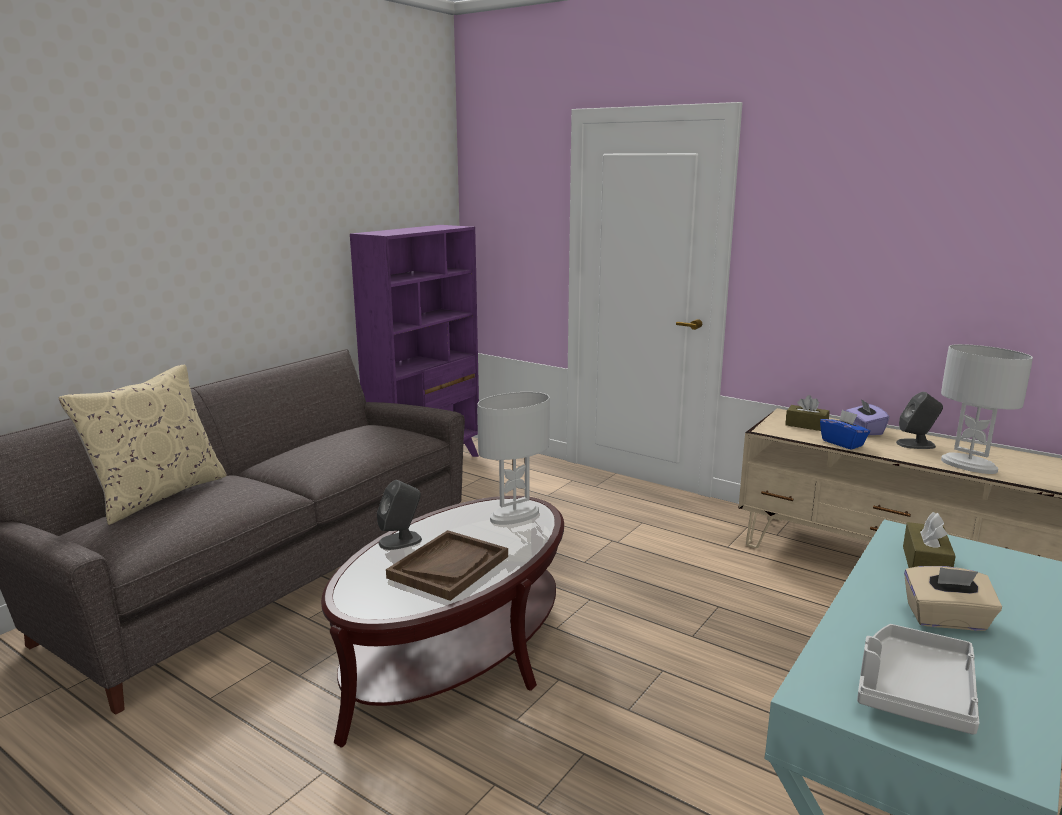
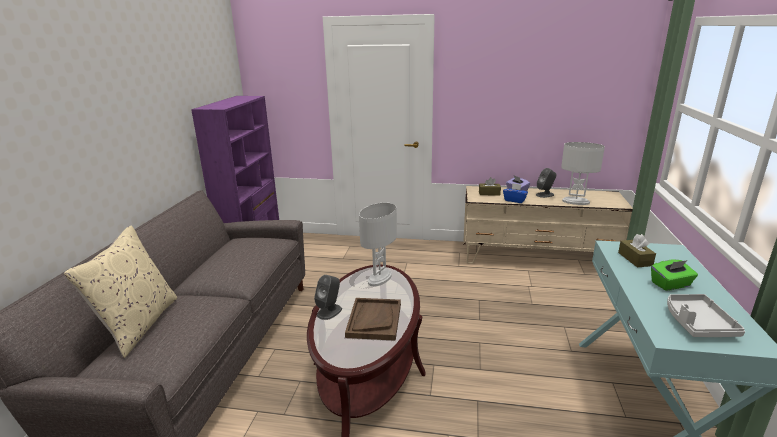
camera: 25 degrees left, 5 degrees up
(946, 619) = (671, 285): beige tissue box -> green tissue box

